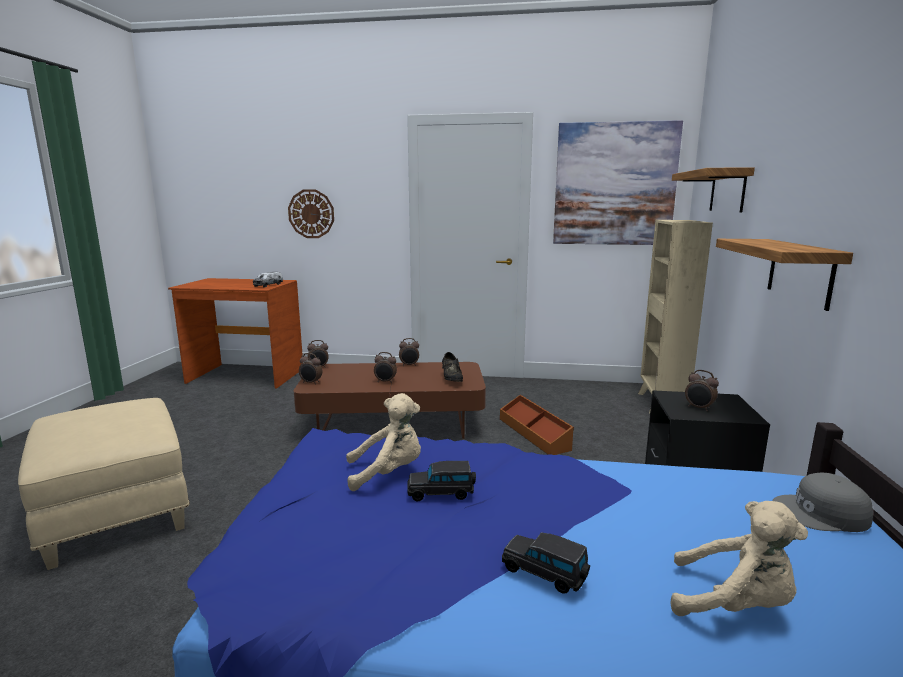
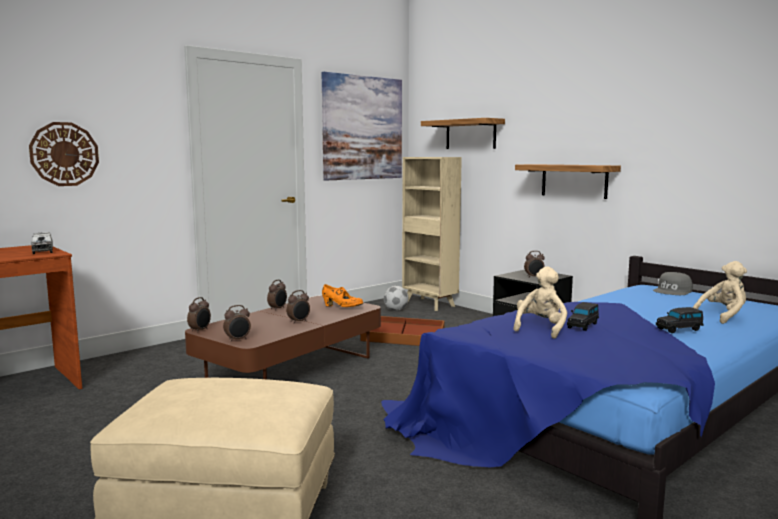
camera: 50 degrees left, 5 degrees down
(451, 379) = (342, 307): black shoe -> orange shoe
(610, 399) = (396, 310): none -> football

